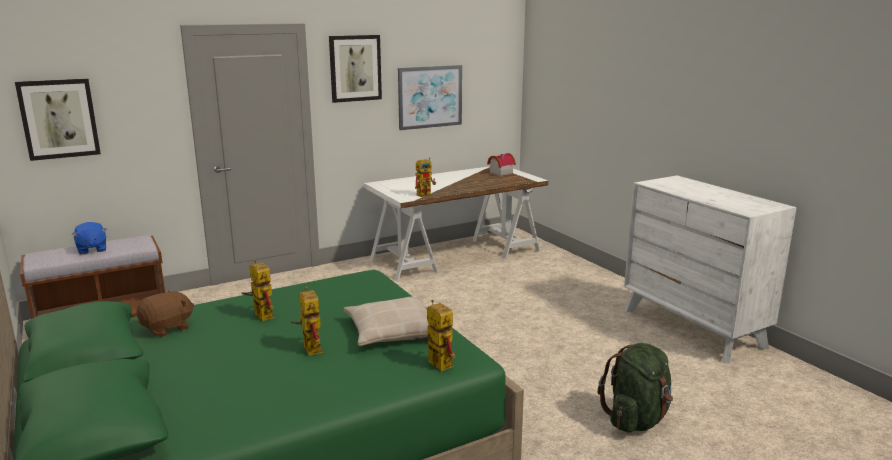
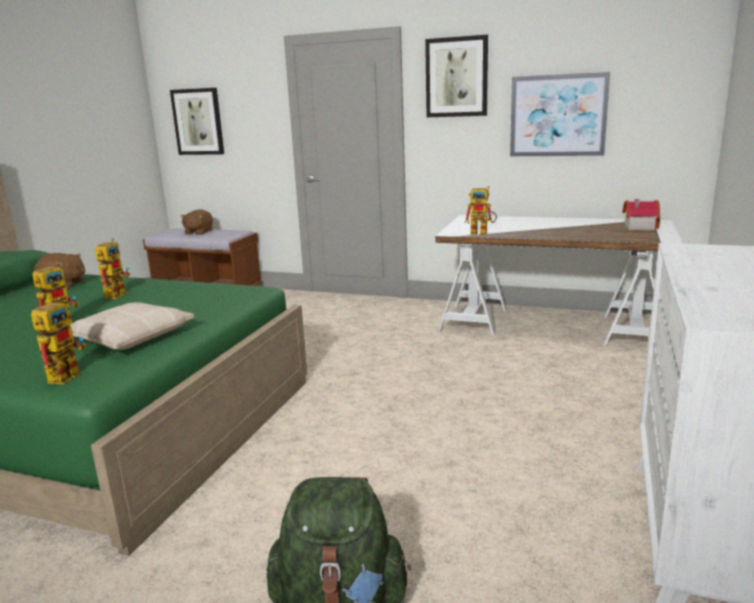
camera: 50 degrees right, 0 degrees up
(91, 249) = (198, 232): blue plush toy -> brown plush toy

